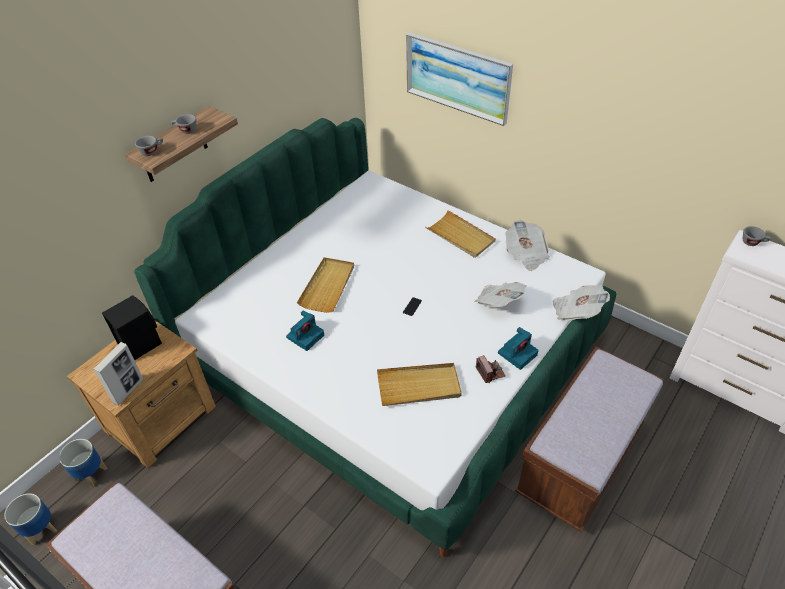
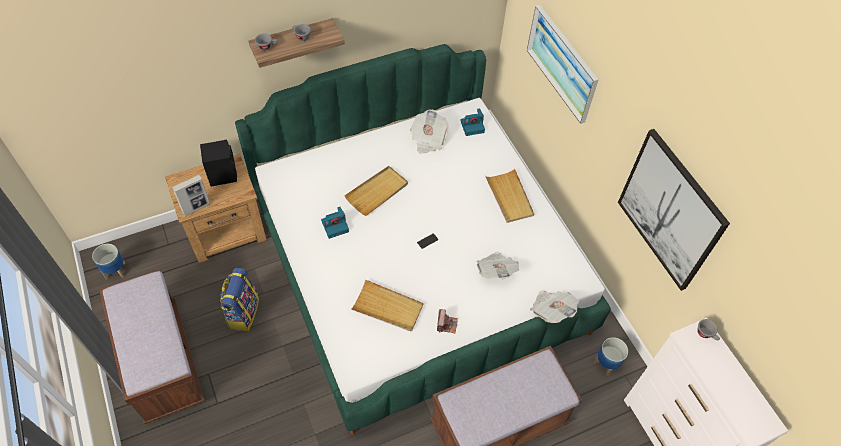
camera: 25 degrees right, 10 degrees up
(91, 474) = (162, 247): planter -> planter (606, 363)
(234, 494) = (242, 312): none -> backpack
(517, 353) = (478, 320): camera -> camera (472, 126)
(526, 255) = (550, 240): newspaper -> newspaper (428, 139)
(652, 147) = (670, 210): none -> picture

